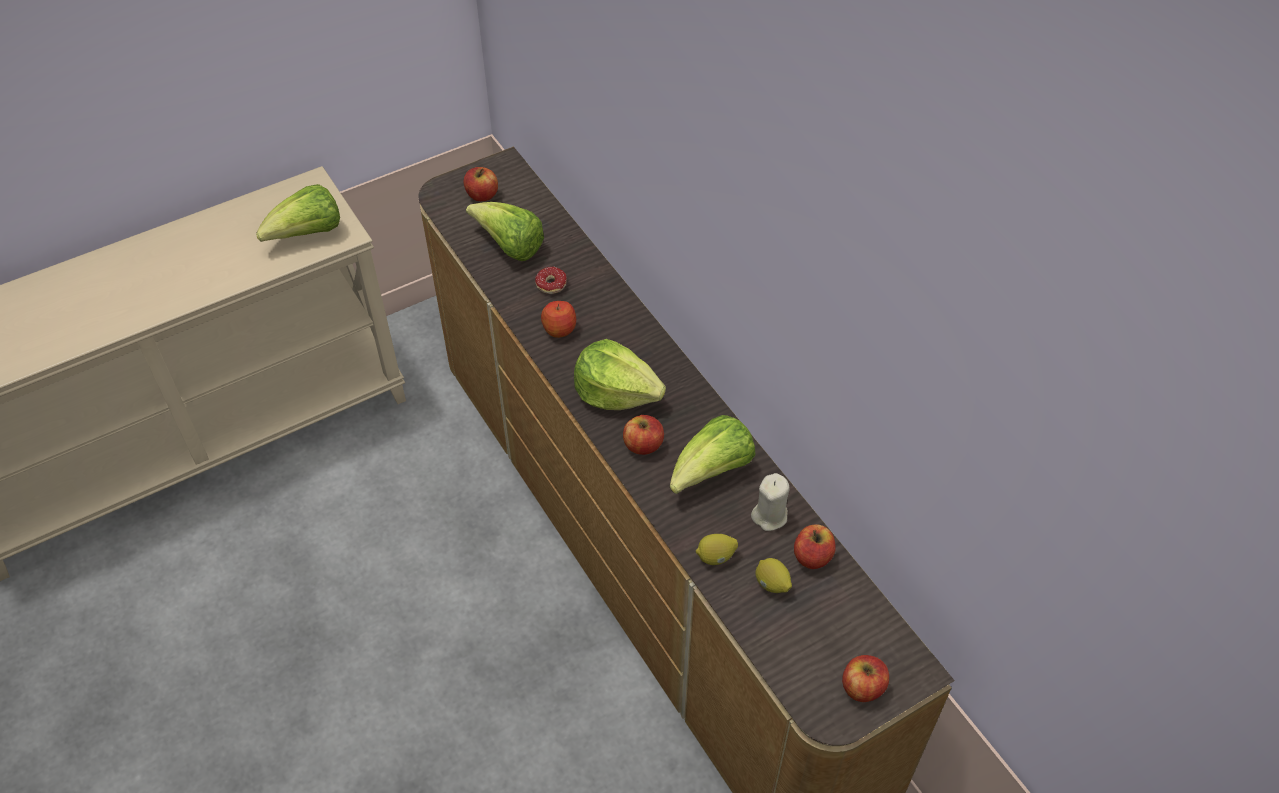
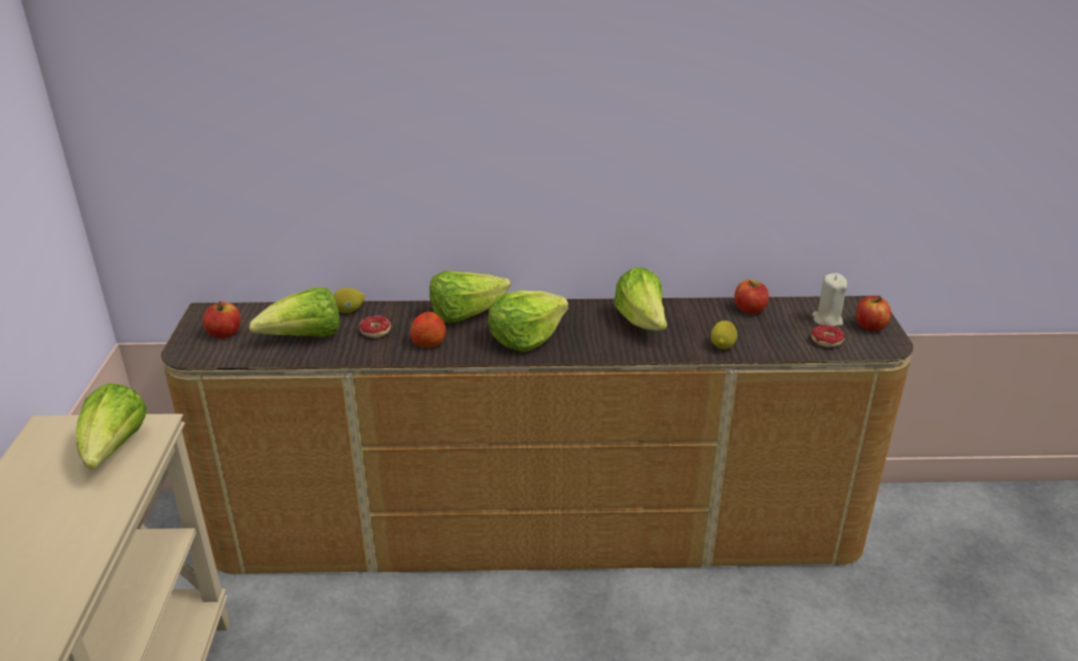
camera: 60 degrees left, 20 degrees down
(625, 330) = (465, 314): none -> lettuce
(643, 445) = (590, 342): apple -> none
(770, 515) = (701, 313): beige candle -> beige candle (827, 320)
(772, 584) = (763, 331): lemon -> lemon (349, 311)
(787, 653) = (827, 344): none -> donut

